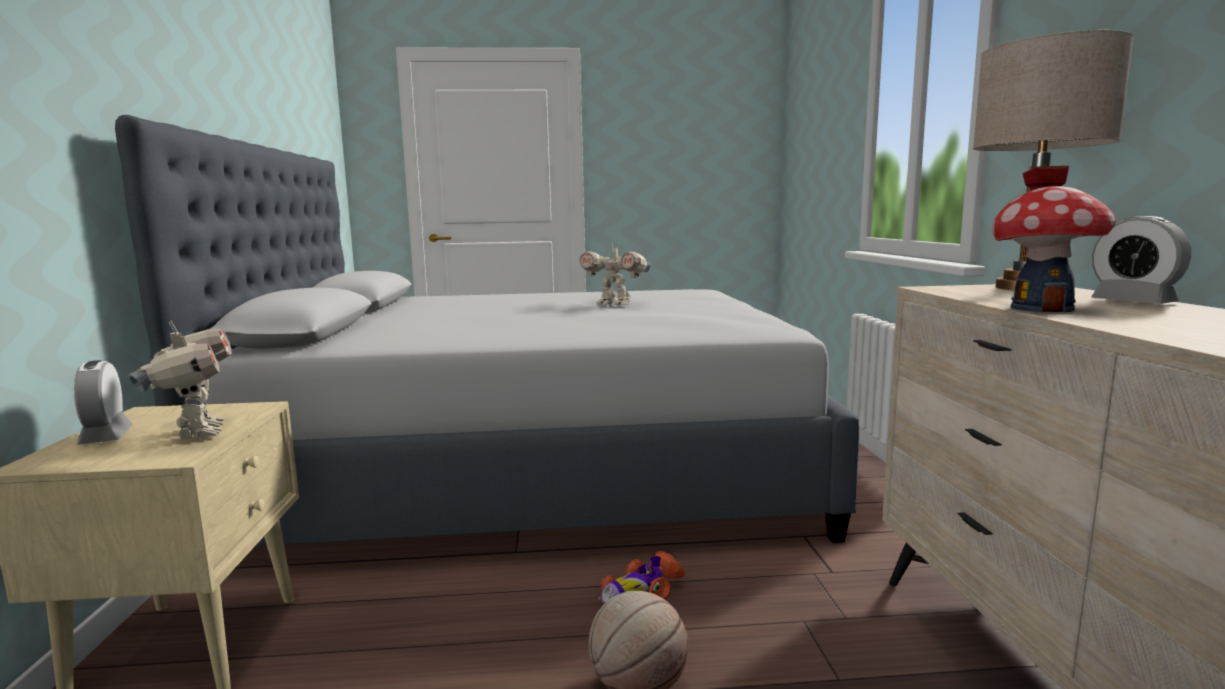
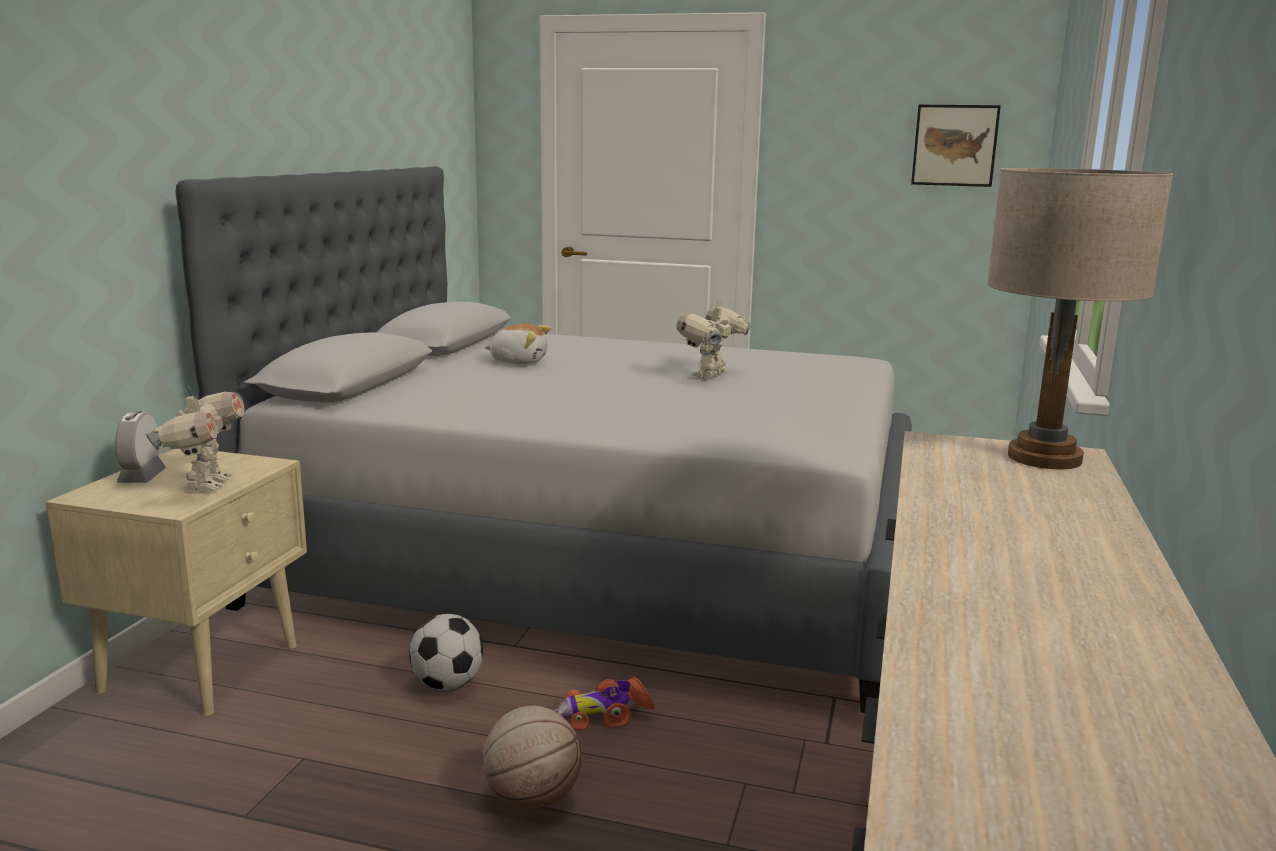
camera: 20 degrees right, 5 degrees up
(445, 309) = (519, 361): none -> plush toy
(477, 599) = (447, 684): none -> football
(615, 304) = (711, 376): toy robot -> toy robot turned 75 degrees clockwise
(721, 143) = (954, 145): none -> picture
(1042, 308) = (940, 499): toy house -> none
(1133, 302) = (1079, 506): alarm clock -> none

